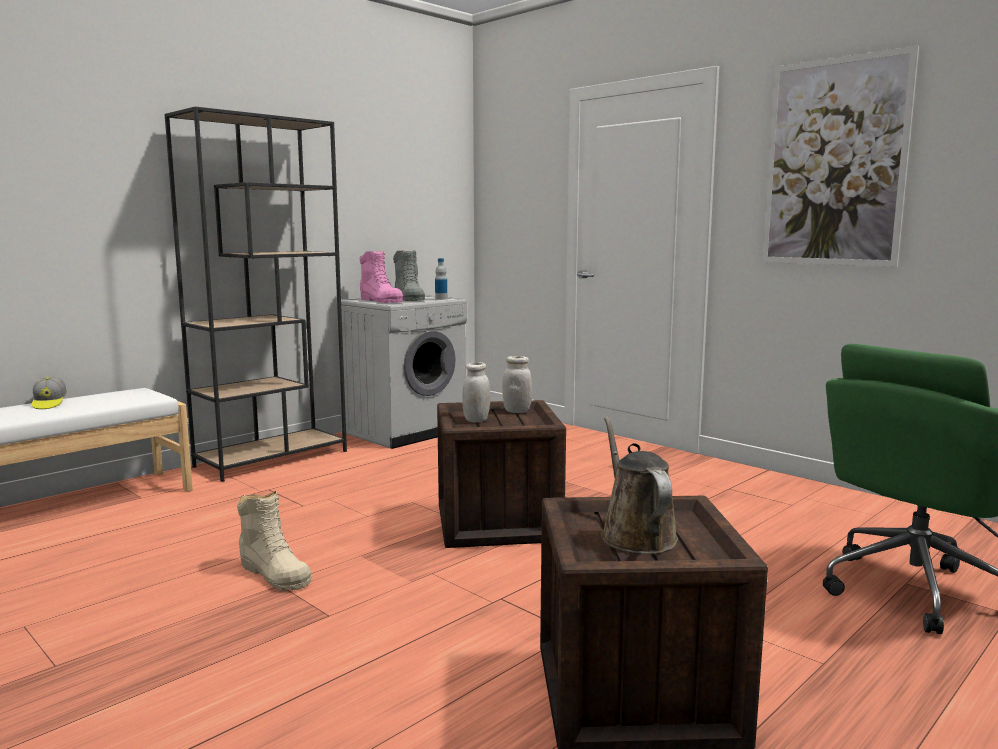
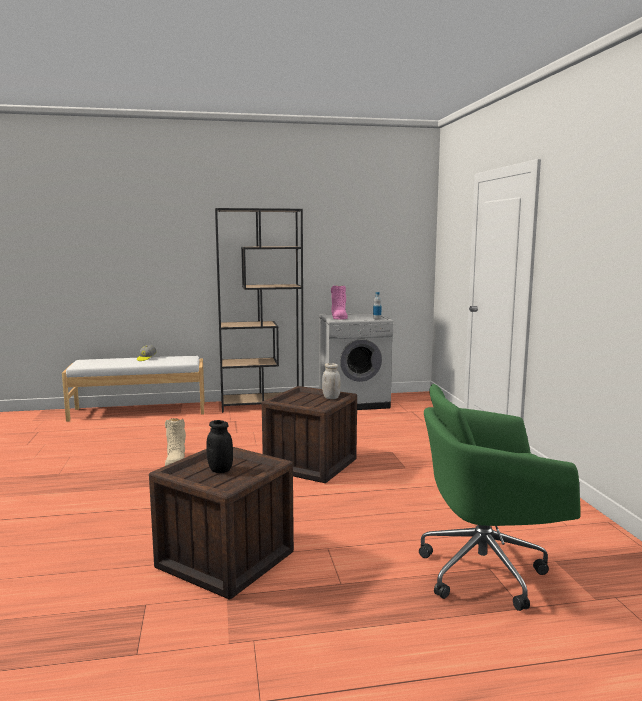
camera: 35 degrees right, 0 degrees up
(409, 299) = (360, 317): grey boot -> none
(476, 420) = (298, 399): white jar -> none
(635, 535) = (220, 470): brown watering can -> black jar
(834, 163) = (591, 238): picture -> none

